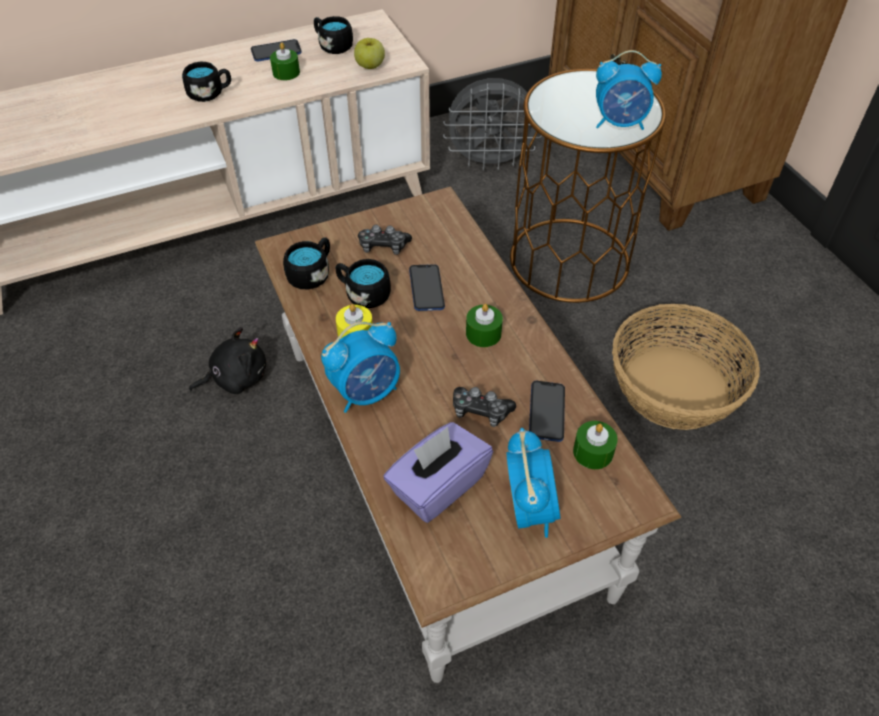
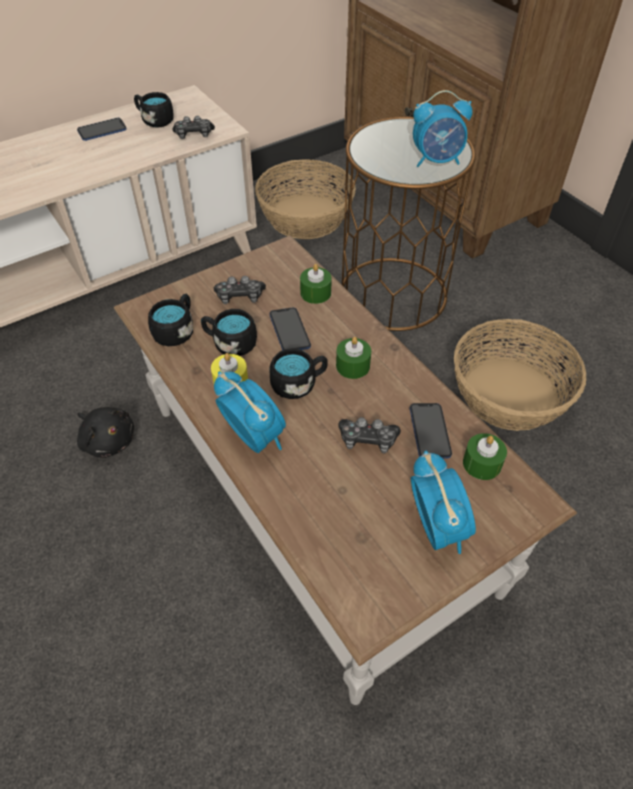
camera: 10 degrees left, 0 degrees up
(210, 93) = (45, 173): black mug -> black mug (299, 383)
(236, 377) = (108, 440): black plush toy -> black plush toy turned 75 degrees clockwise
(286, 72) = (115, 148): green candle -> green candle (315, 293)
(366, 392) = (254, 437): alarm clock -> alarm clock turned 90 degrees counterclockwise
(370, 66) = (194, 135): apple -> game controller
(437, 486) = (343, 519): purple tissue box -> none
(490, 162) = (306, 217): grey fan -> basket

